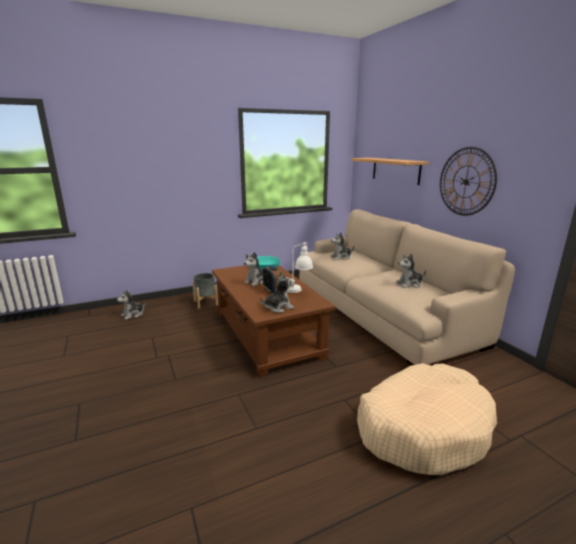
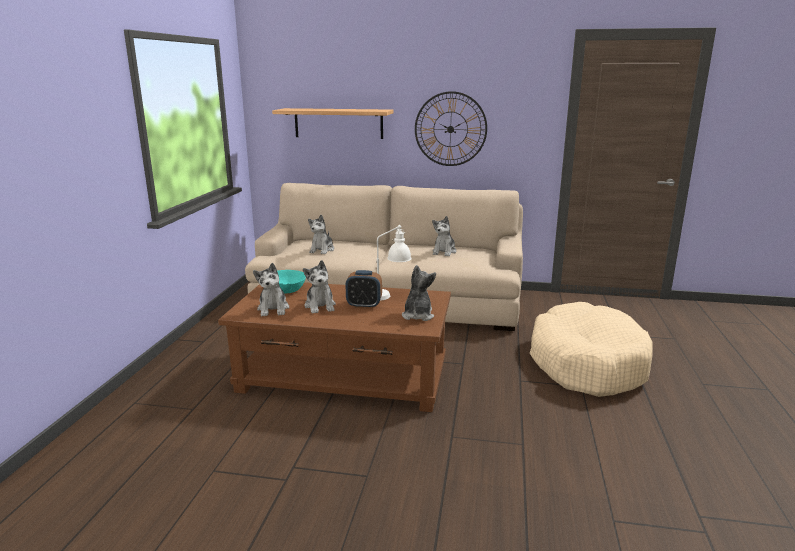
camera: 55 degrees left, 0 degrees up
(133, 314) = (87, 474): plush toy -> plush toy (273, 309)
(206, 302) = (175, 392): grey planter -> none

